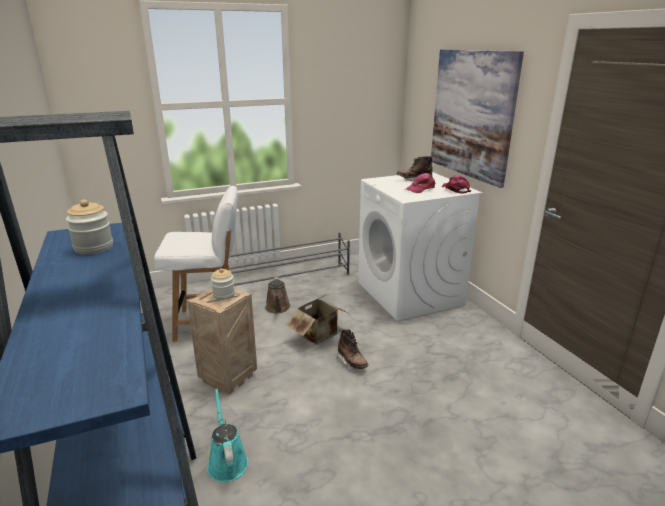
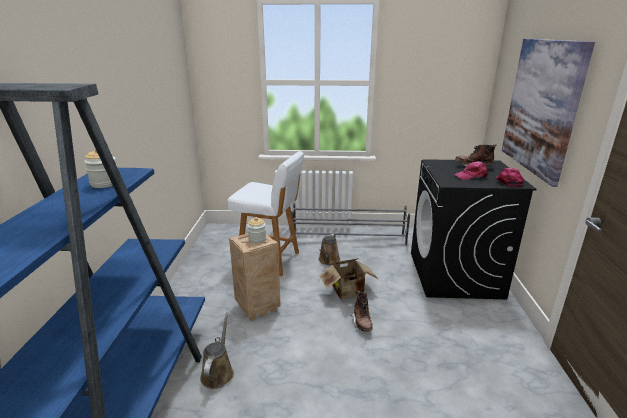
camera: 25 degrees right, 0 degrees up
(227, 461) = (218, 372): turquoise watering can -> brown watering can
(410, 293) = (455, 275): white washing machine -> black washing machine

